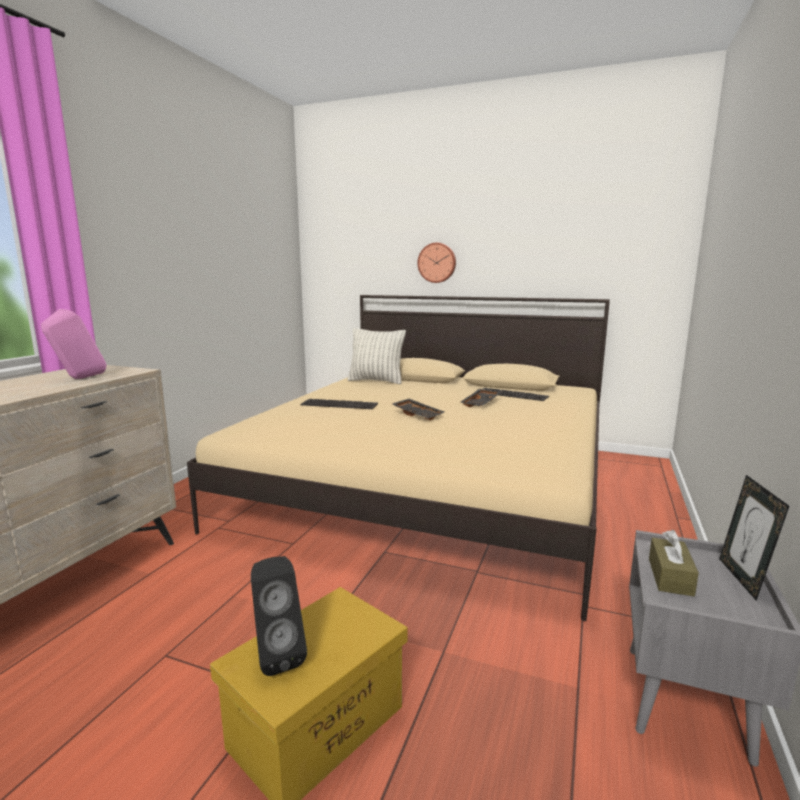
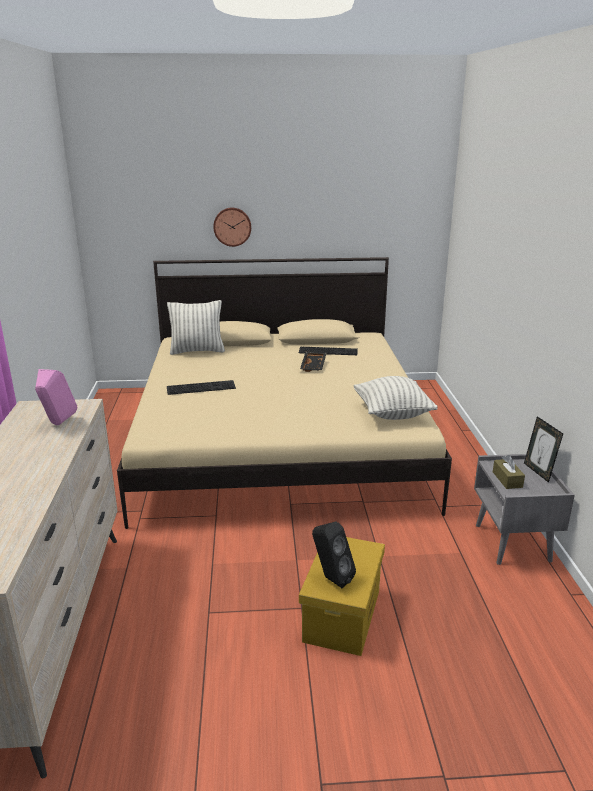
camera: 25 degrees left, 10 degrees up
(418, 415) = (279, 388): black tray -> none
(532, 455) = (392, 414): none -> pillow

